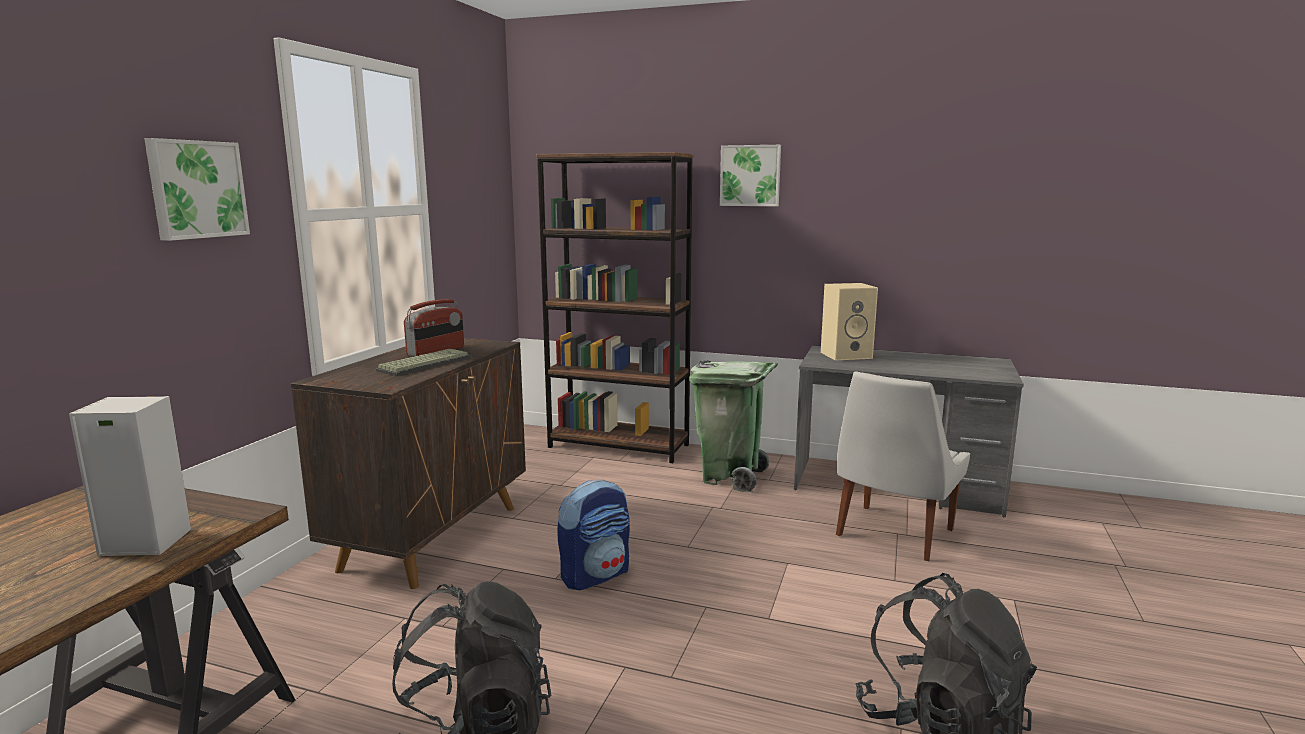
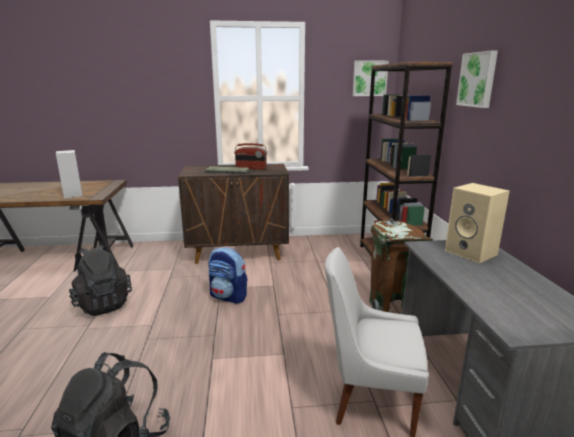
camera: 65 degrees right, 5 degrees up
(196, 189) = (166, 86): picture -> picture (369, 78)
(730, 477) = (390, 307): green trash can -> brown trash can

